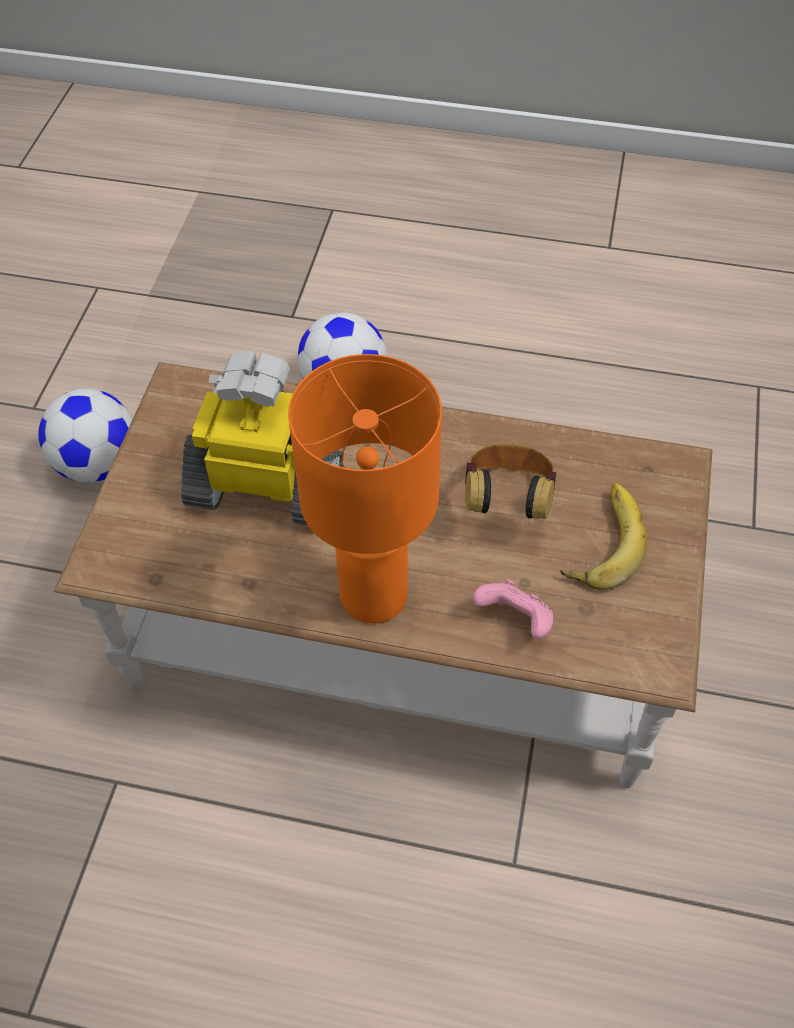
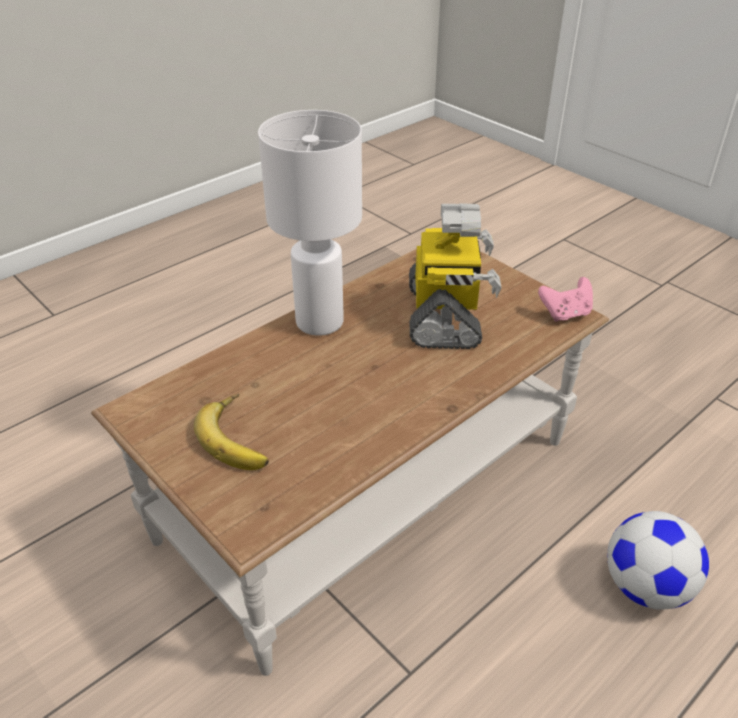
camera: 125 degrees right, 15 degrees down
(98, 464) = (636, 409): football -> none
(268, 486) = (445, 316): toy robot -> toy robot turned 45 degrees counterclockwise
(374, 594) = (320, 323): orange table lamp -> white table lamp
(507, 501) = (322, 410): headphones -> none
(515, 620) = (236, 366): pink game controller -> pink game controller (565, 314)

